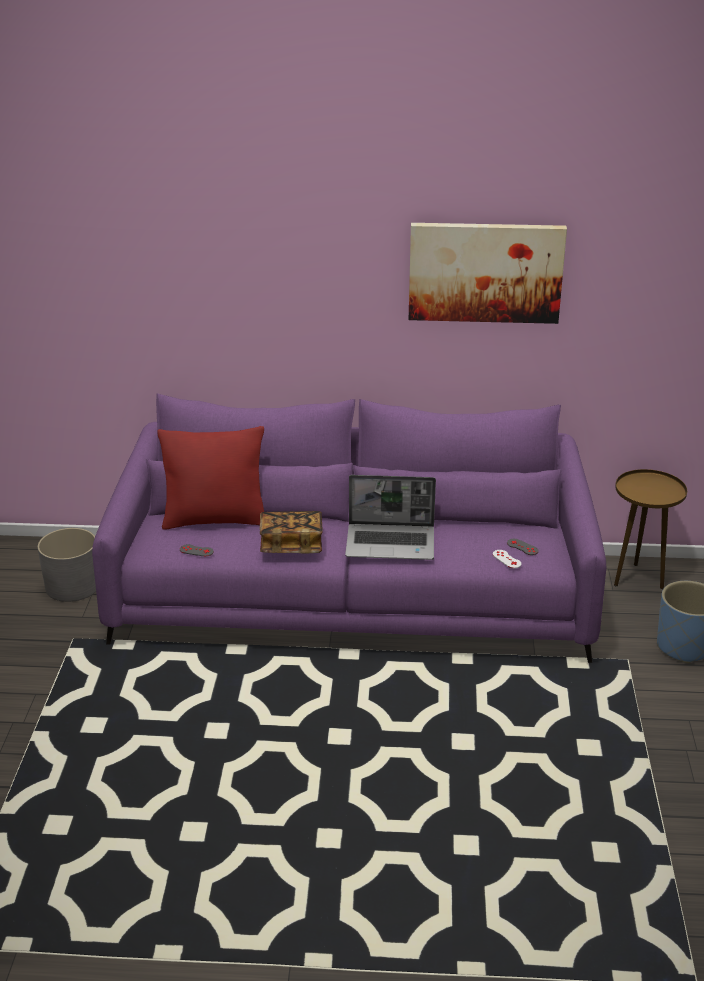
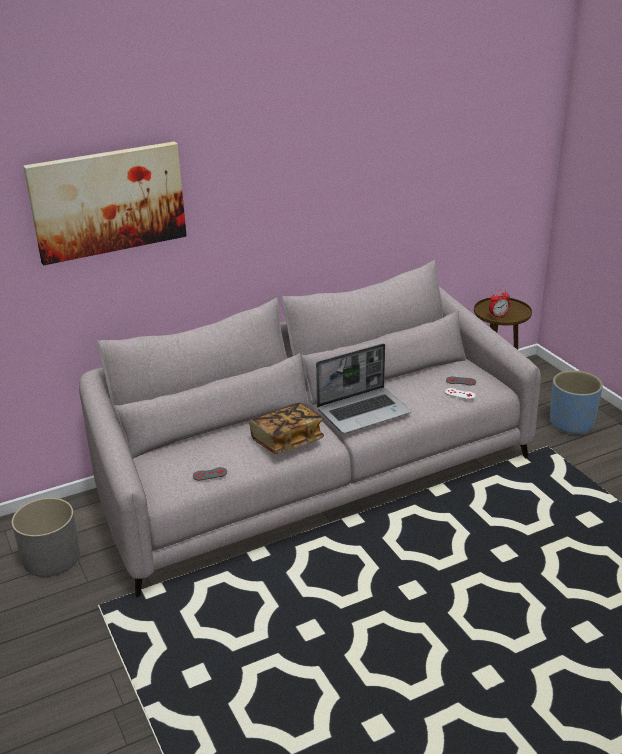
camera: 30 degrees left, 0 degrees up
(215, 520) = (198, 442): red pillow -> none
(352, 601) = (312, 477): purple sofa -> grey sofa
(485, 272) = (363, 158): picture -> picture (108, 201)
(639, 492) = (498, 316): none -> alarm clock

